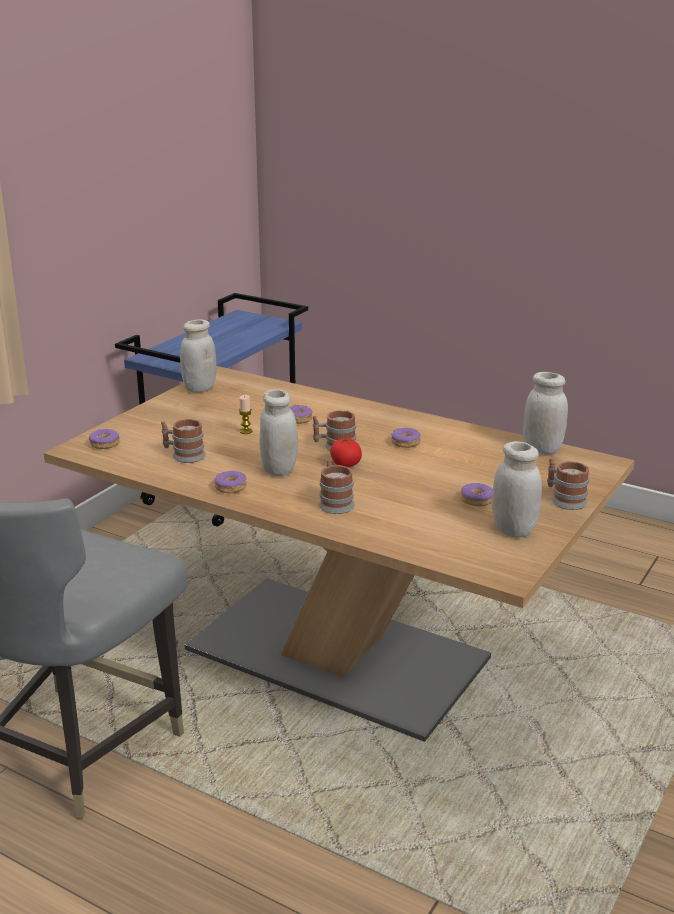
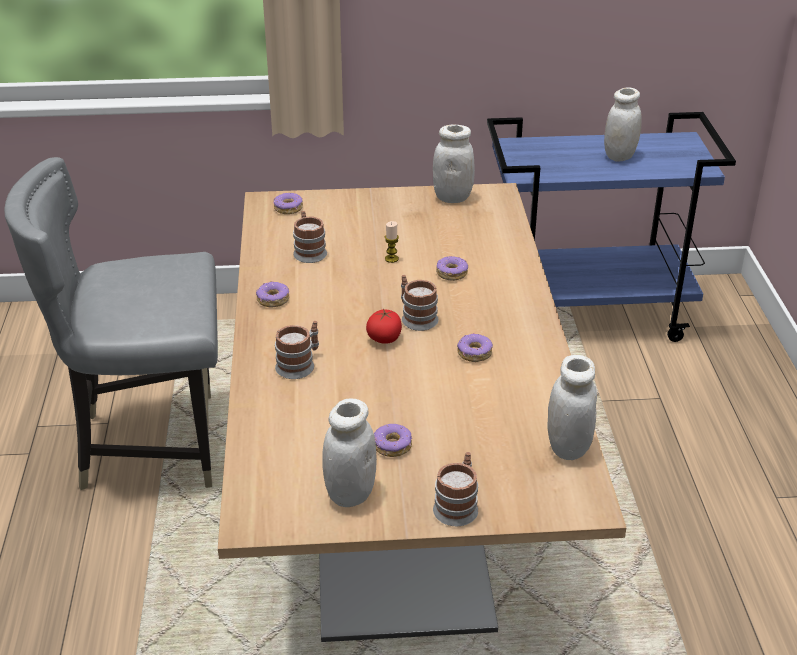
camera: 55 degrees right, 10 degrees up
(279, 470) = (333, 308): white jar -> white jar (619, 156)

